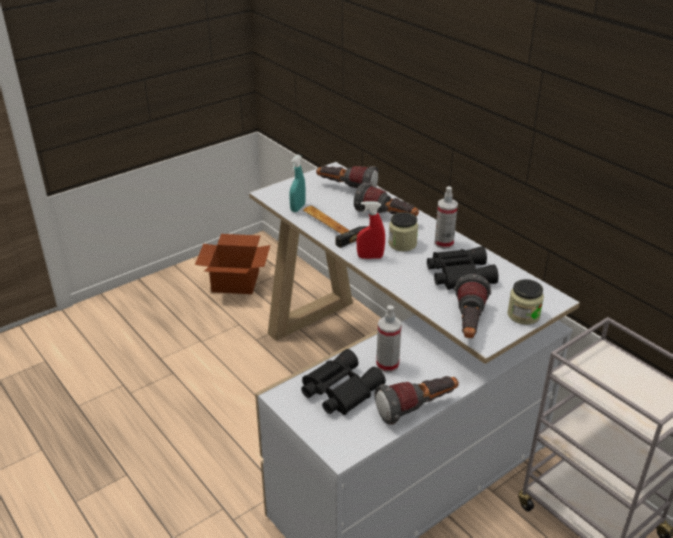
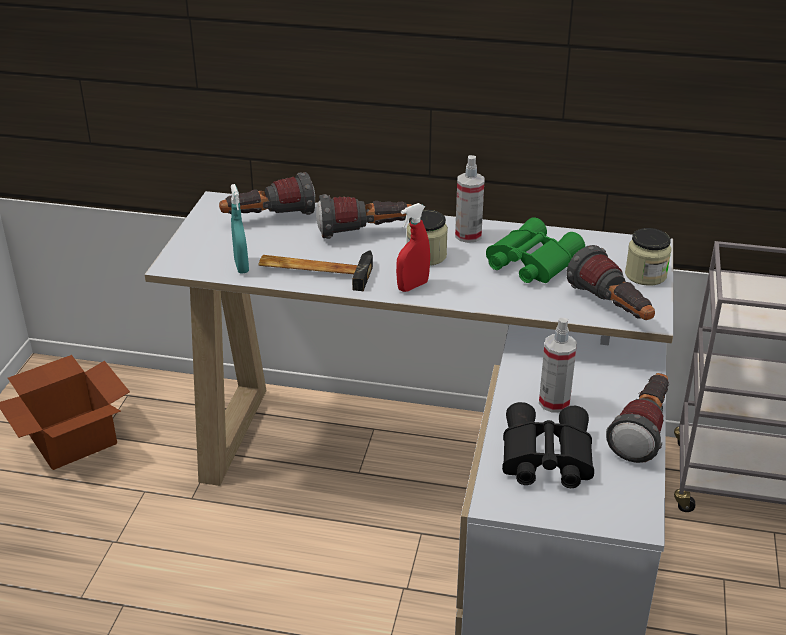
camera: 40 degrees left, 0 degrees up
(458, 274) = (529, 262): black binoculars -> green binoculars

